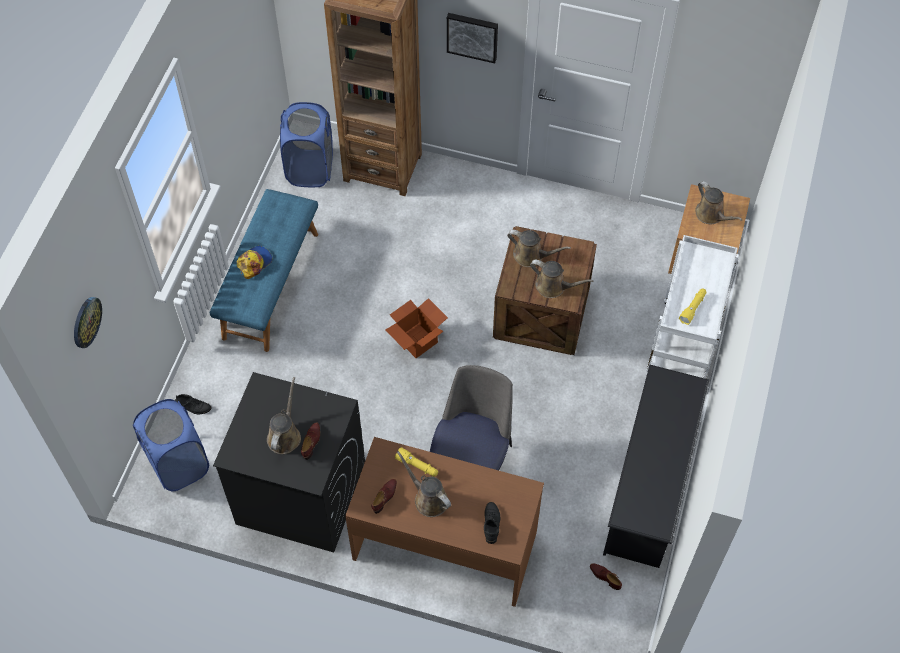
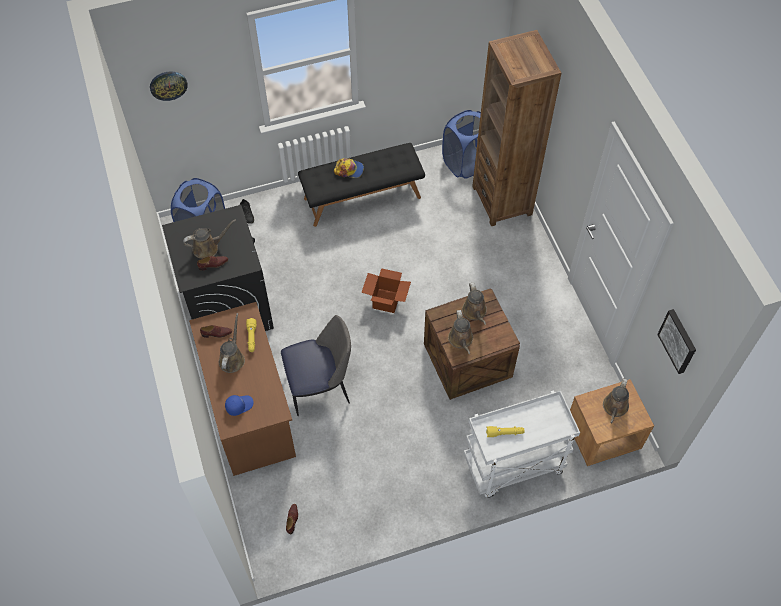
camera: 55 degrees right, 0 degrees up
(270, 285) = (362, 197): blue bench -> black bench
(472, 36) = (575, 148): picture -> picture (678, 341)
(491, 523) = (239, 405): black shoe -> blue cap
(649, 485) = (383, 508): black shoe rack -> none

